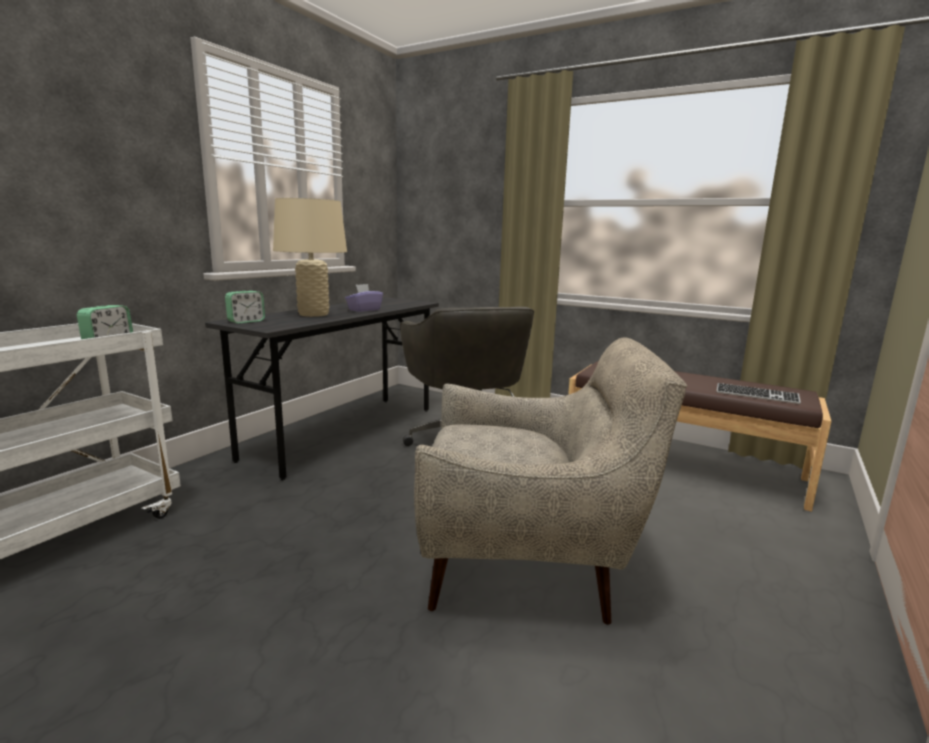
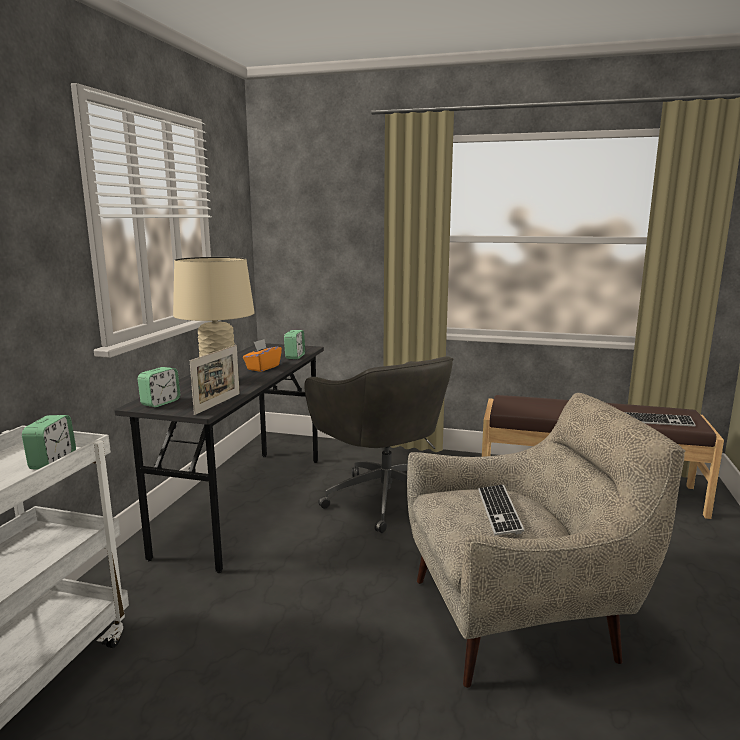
camera: 15 degrees left, 0 degrees up
(290, 325) = (218, 403): none -> picture frame
(364, 310) = (263, 368): purple tissue box -> orange tissue box
(403, 306) = (295, 356): none -> alarm clock
(504, 443) = (499, 511): none -> keyboard

